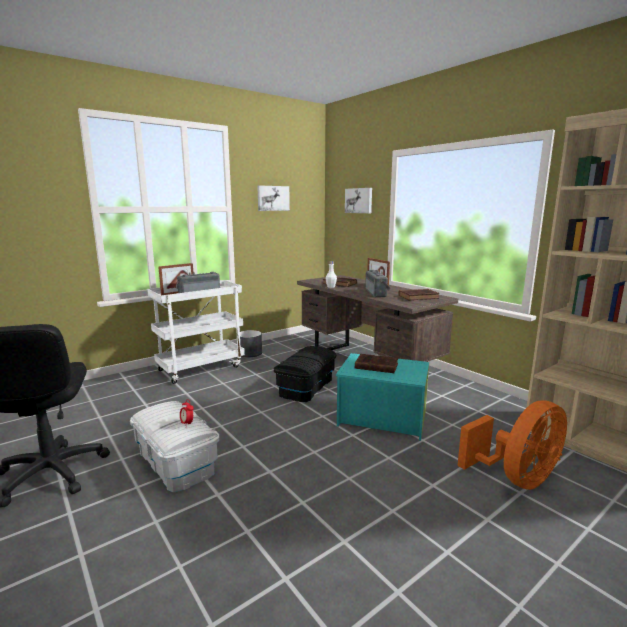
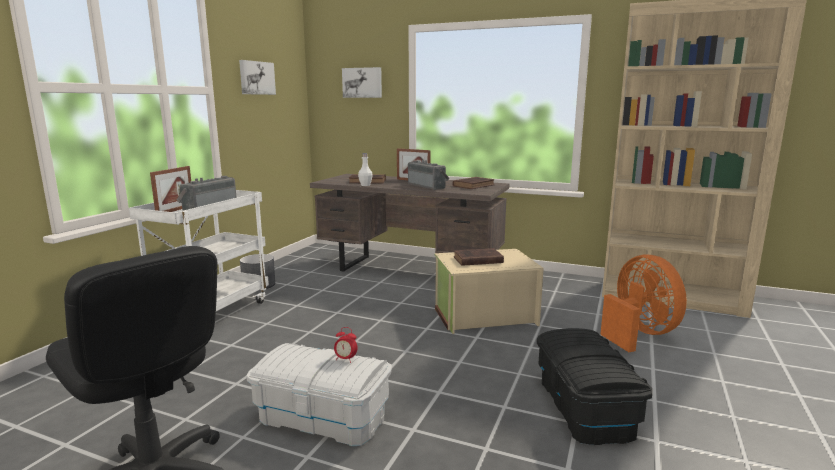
camera: 30 degrees left, 0 degrees up
(306, 387) = (375, 306): black storage box -> black storage box (585, 407)
(382, 417) = (484, 315): turquoise storage box -> beige storage box
(517, 478) = (638, 334): orange fan -> orange fan turned 45 degrees counterclockwise

